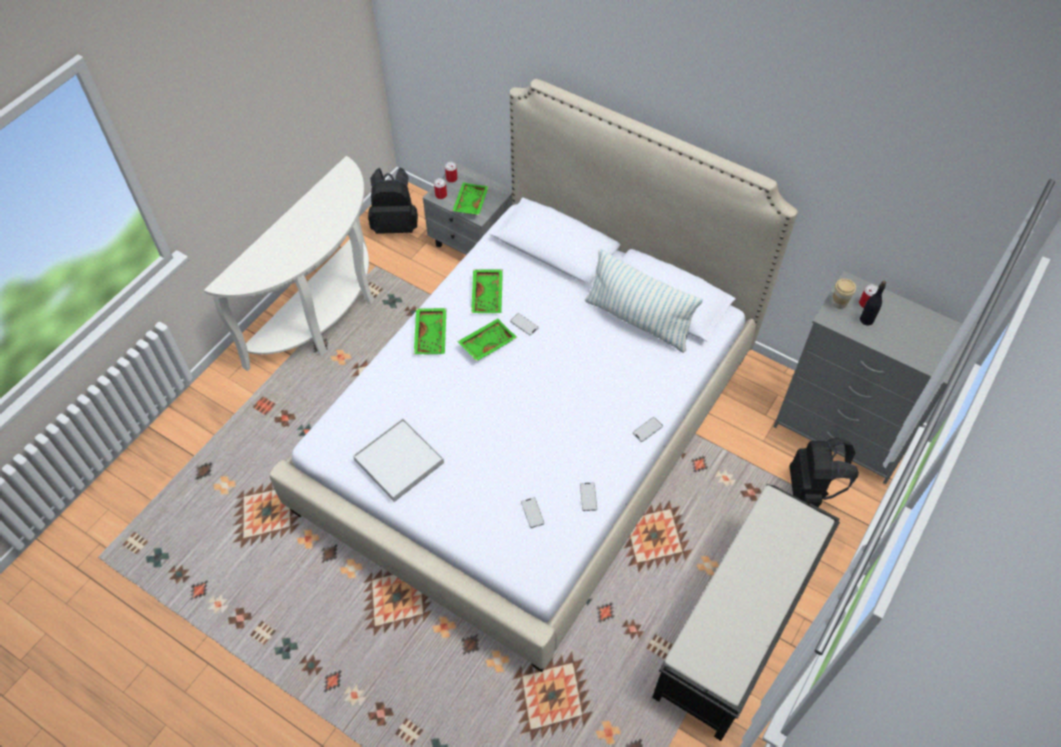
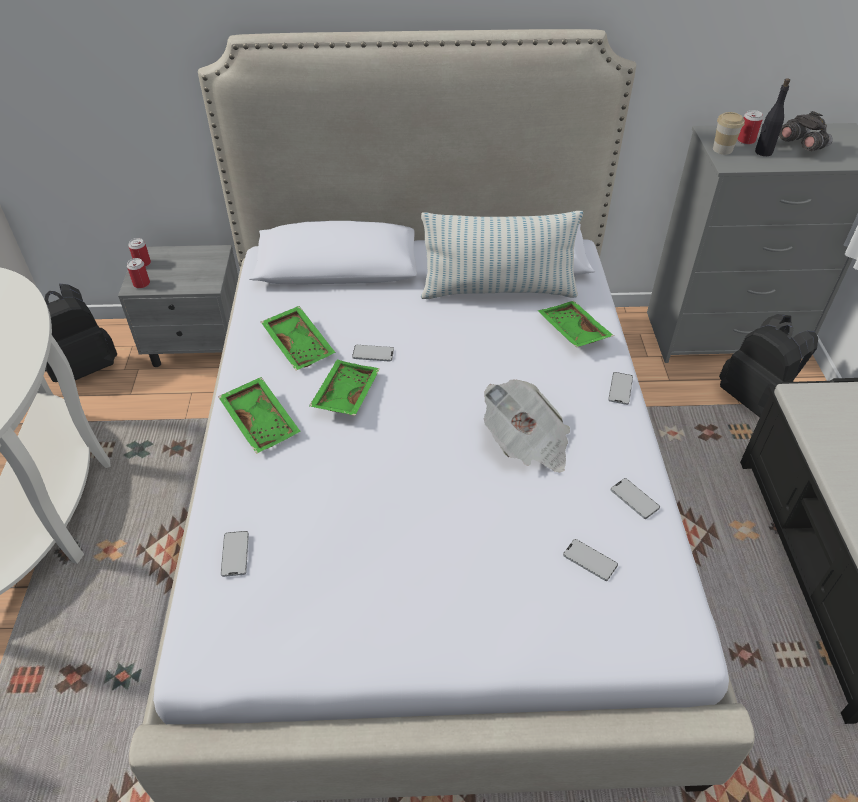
camera: 35 degrees left, 10 degrees down
(367, 404) = (235, 554): none -> phone
(399, 461) = (350, 605): white tray -> none
(470, 203) = (186, 277): green tray -> green tray (572, 332)
(560, 431) = (526, 443): none -> newspaper
(901, 330) = (801, 147): none -> grey binoculars

